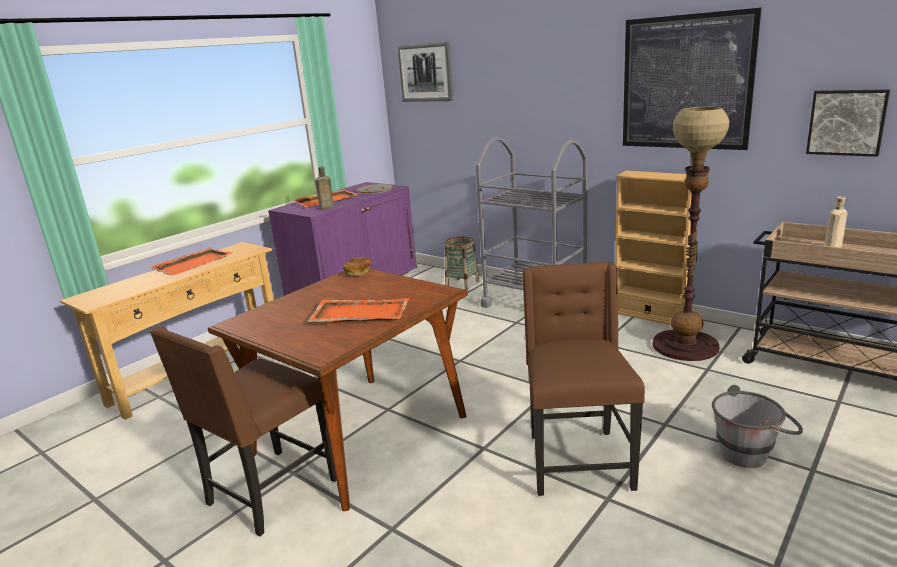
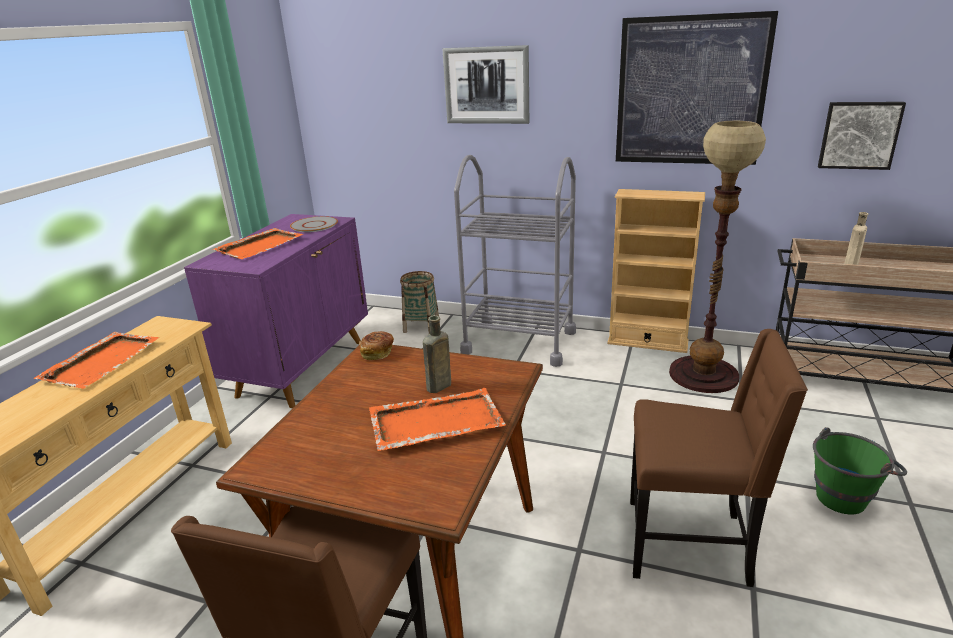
camera: 20 degrees left, 5 degrees up
(325, 208) = (269, 258): brown bottle -> brown bottle (437, 387)
(425, 72) = (354, 73): picture -> picture (486, 85)
(577, 460) = (690, 543): brown chair -> brown chair turned 120 degrees clockwise
(752, 452) = (847, 494): grey bucket -> green bucket

